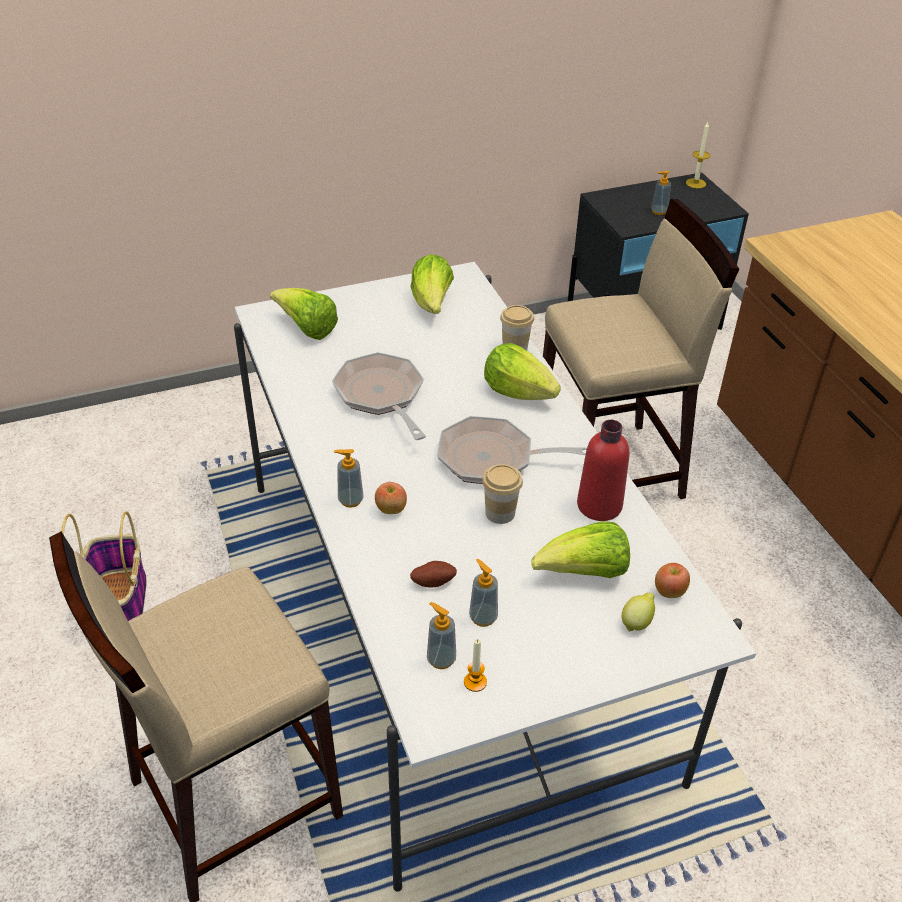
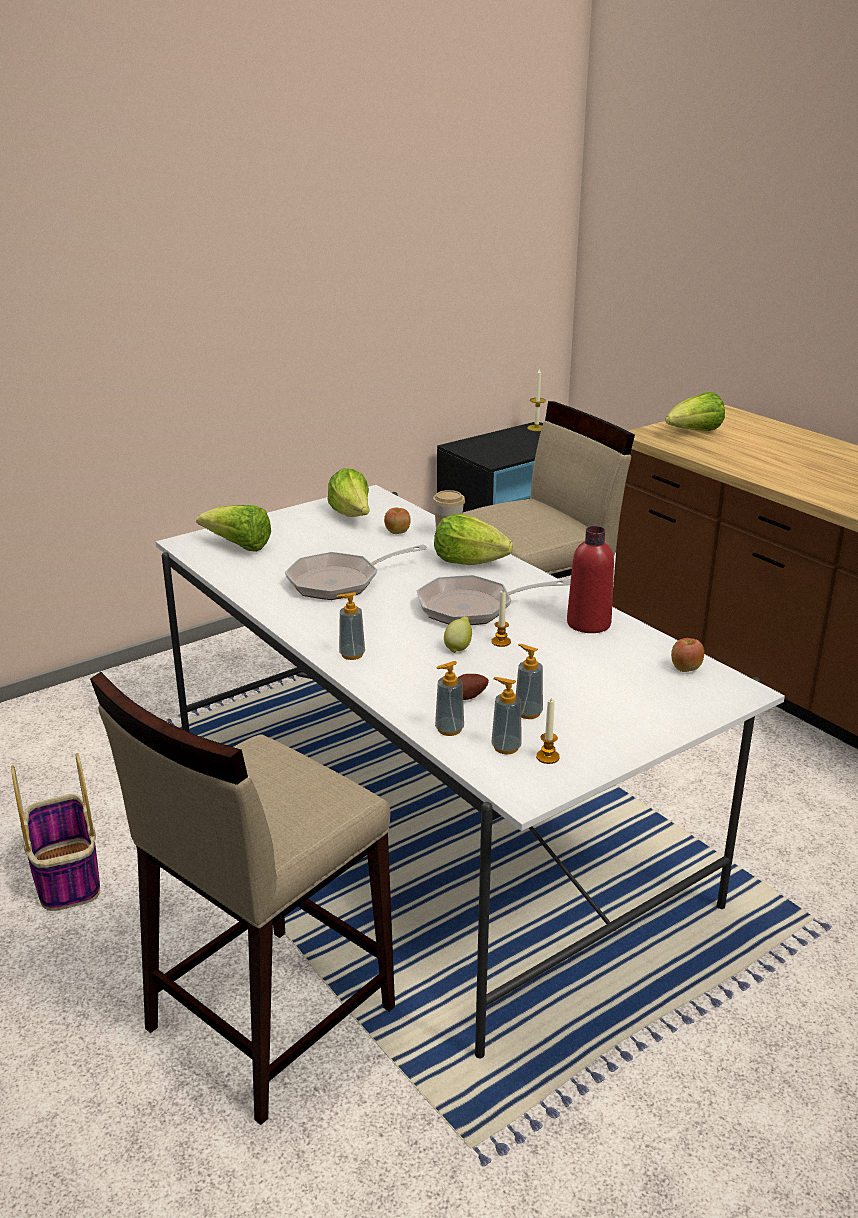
camera: 15 degrees left, 15 degrees down
(382, 396) = (340, 581): frying pan -> frying pan turned 75 degrees counterclockwise
(391, 510) = (395, 655): apple -> apple (397, 532)
(500, 513) = (501, 642): cup -> candle
(584, 573) = (602, 669): lettuce -> lettuce (694, 432)
(637, 622) = (670, 693): lemon -> lemon (458, 648)
(659, 211) = (514, 449): soap dispenser -> soap dispenser (449, 729)

